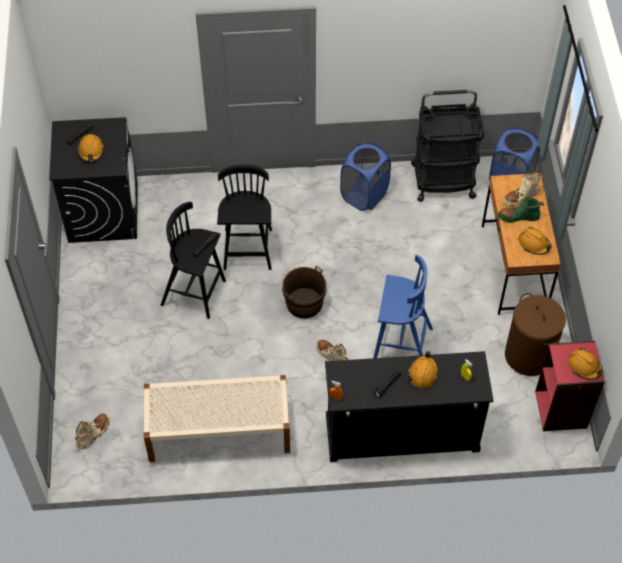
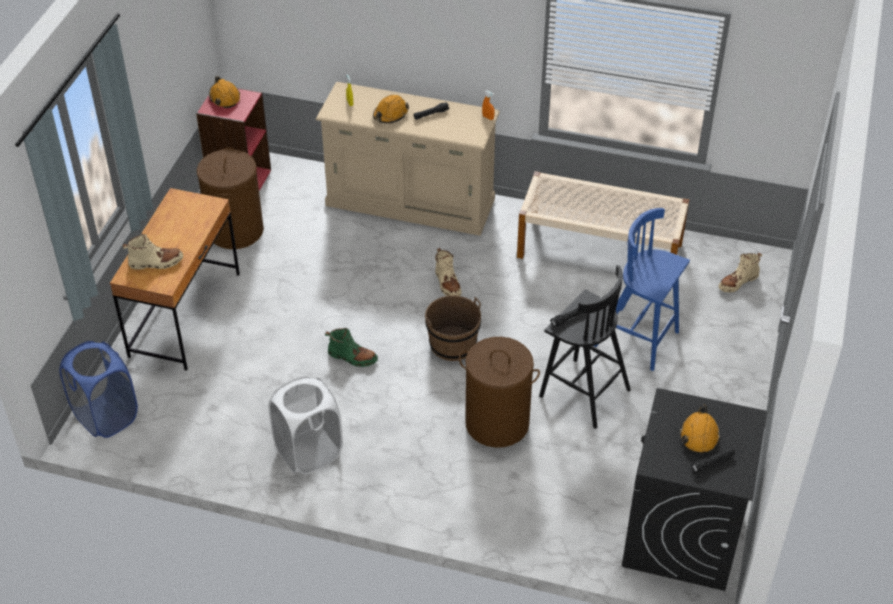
camera: 160 degrees left, 10 degrees down
(248, 251) = (496, 423): black stool -> brown laundry basket
(364, 195) = (308, 452): blue laundry basket -> white laundry basket
(400, 344) = (365, 275): blue stool -> blue stool (639, 340)
(401, 433) = (411, 202): black cabinet -> beige cabinet
(443, 181) = (193, 440): black cart -> none
(518, 217) = (176, 243): green boot -> green boot (352, 357)
(534, 244) = (182, 212): orange hard hat -> none

